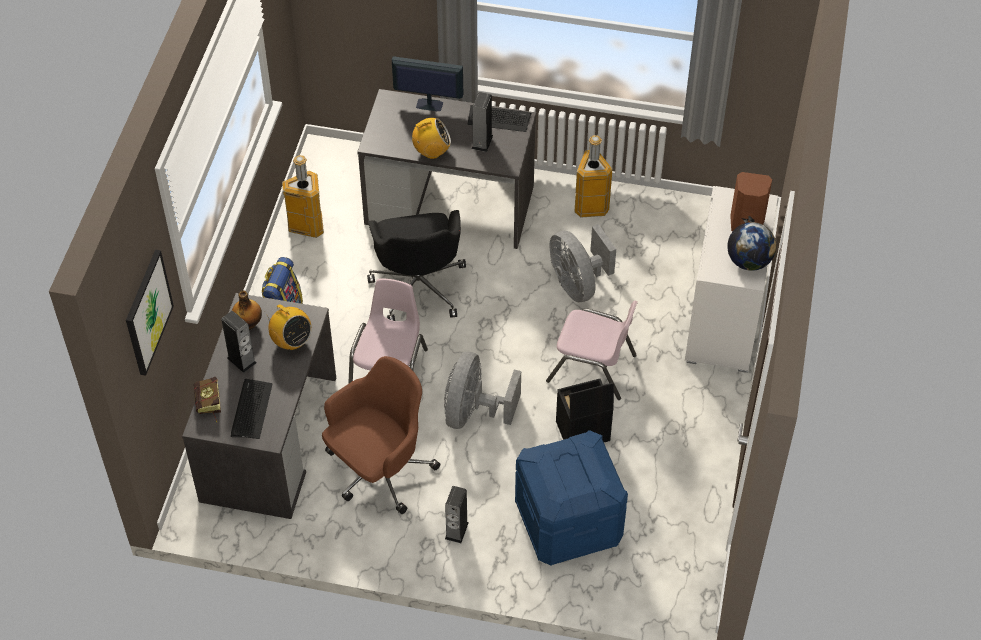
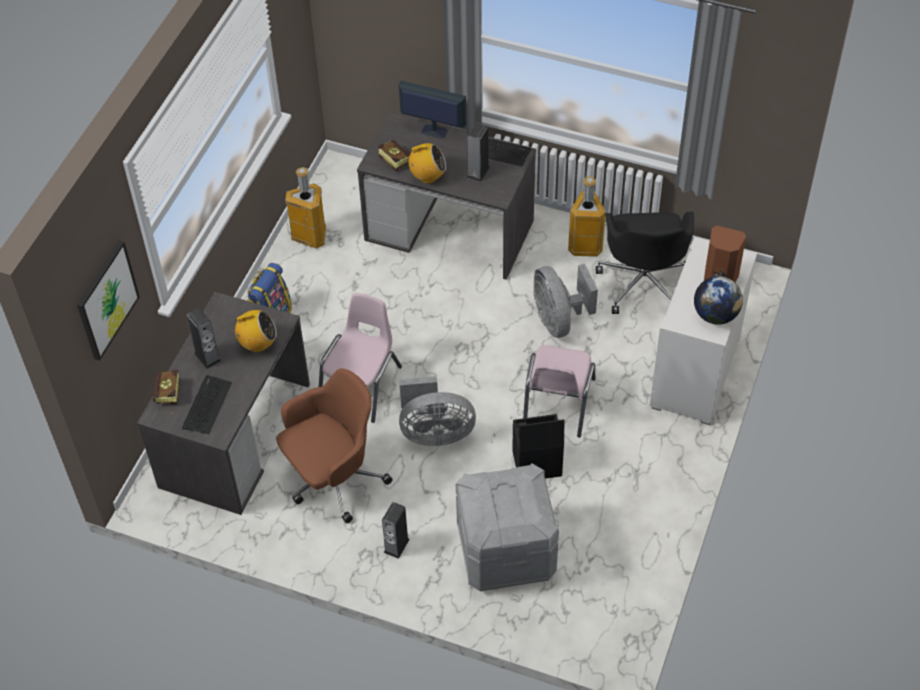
camera: 10 degrees right, 0 degrees up
(248, 324) = (221, 322): bottle -> none
(291, 341) = (258, 344): radio -> radio turned 60 degrees counterclockwise
(392, 137) = (393, 159): none -> book
(418, 286) = (405, 305): black office chair -> black office chair (644, 282)
(473, 412) = (434, 432): grey fan -> grey fan turned 120 degrees counterclockwise
(569, 523) = (506, 552): blue storage box -> grey storage box
(592, 368) = (557, 403): pink chair -> pink chair turned 75 degrees clockwise

